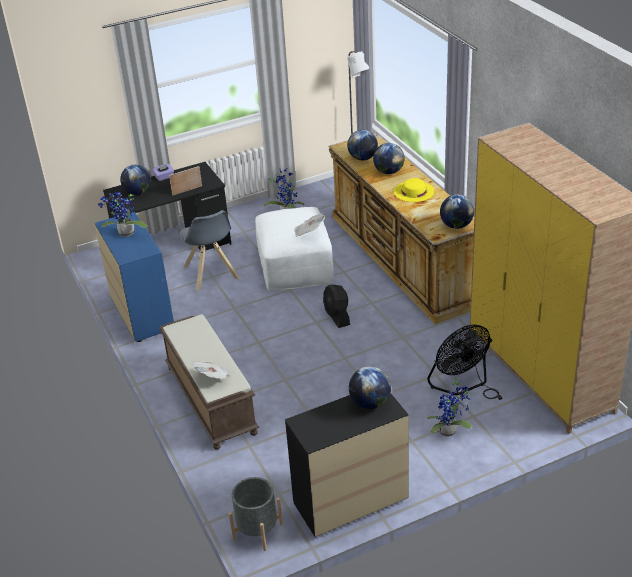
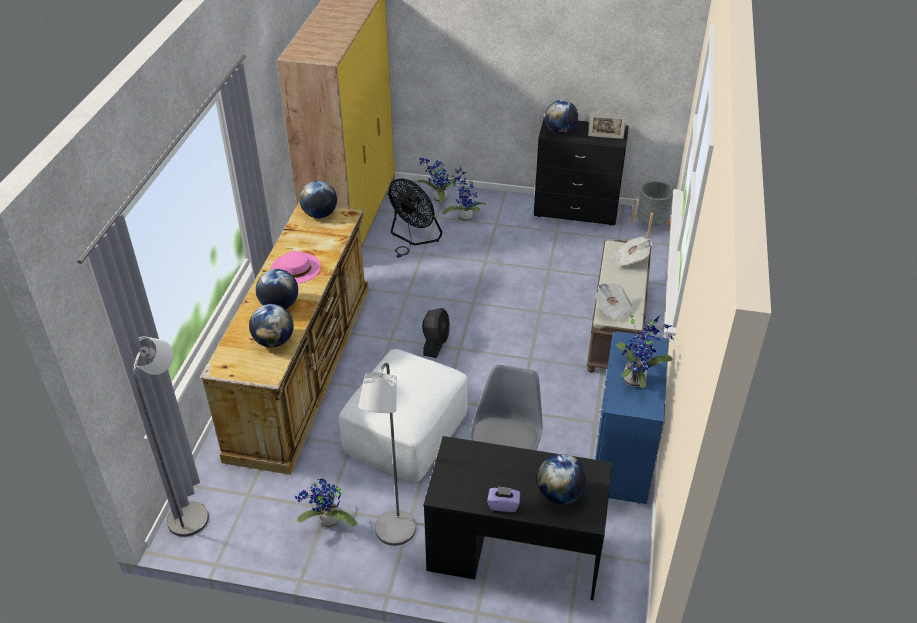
camera: 145 degrees left, 5 degrees up
(187, 190) = (495, 455): picture frame -> picture frame (605, 137)
(246, 224) = (393, 535): none -> grey floor lamp
(309, 232) = (399, 363): newspaper -> newspaper (613, 311)
(413, 191) = (295, 268): yellow hat -> pink hat
(467, 383) = (410, 236): black fan -> black fan turned 150 degrees counterclockwise
(498, 436) = (437, 199): none -> potted plant

